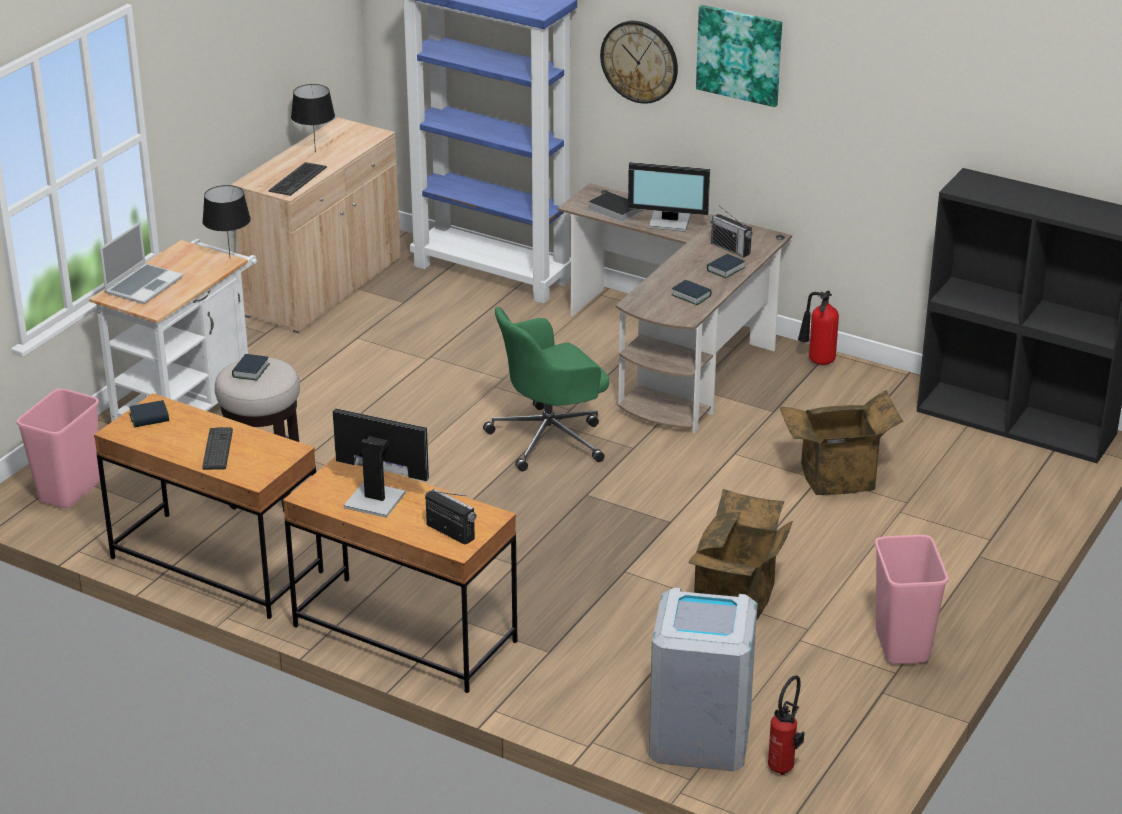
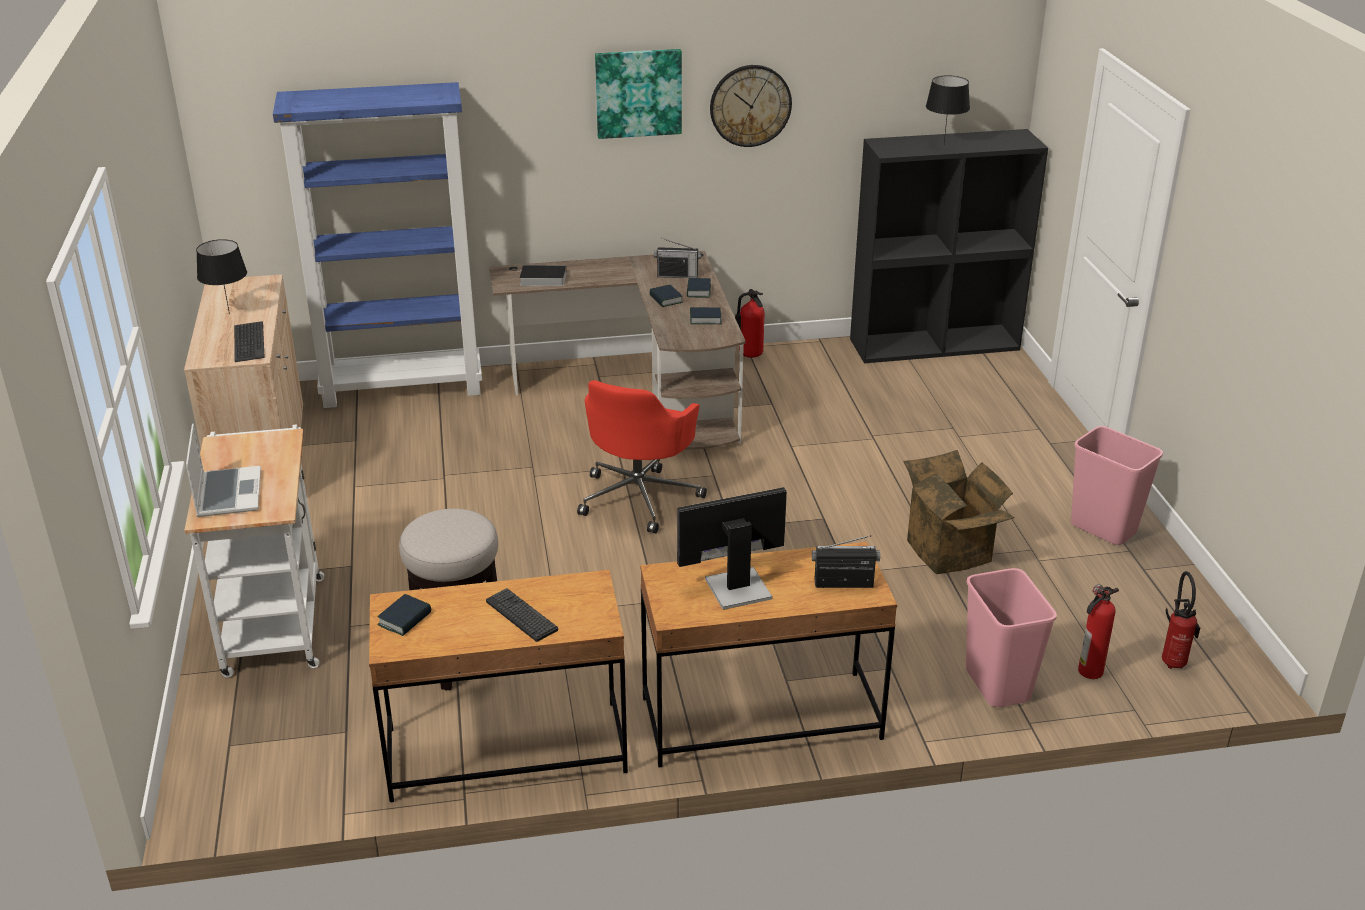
camera: 40 degrees left, 0 degrees up
(69, 491) = (251, 759): pink trash can -> pink trash can (996, 685)
(230, 258) = (284, 434): black table lamp -> black table lamp (944, 145)
(250, 371) = (439, 530): book -> book (665, 299)
(550, 438) = (640, 497): green office chair -> red office chair
(639, 61) = (532, 128): wall clock -> wall clock (750, 105)
(670, 222) = (601, 272): monitor -> none
(699, 736) = (1089, 671): grey trash can -> fire extinguisher
(837, 478) = (885, 432): cardboard box -> none

